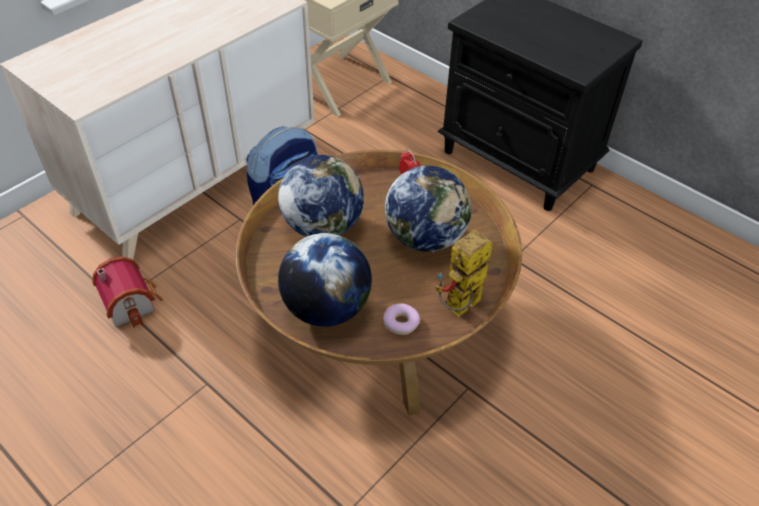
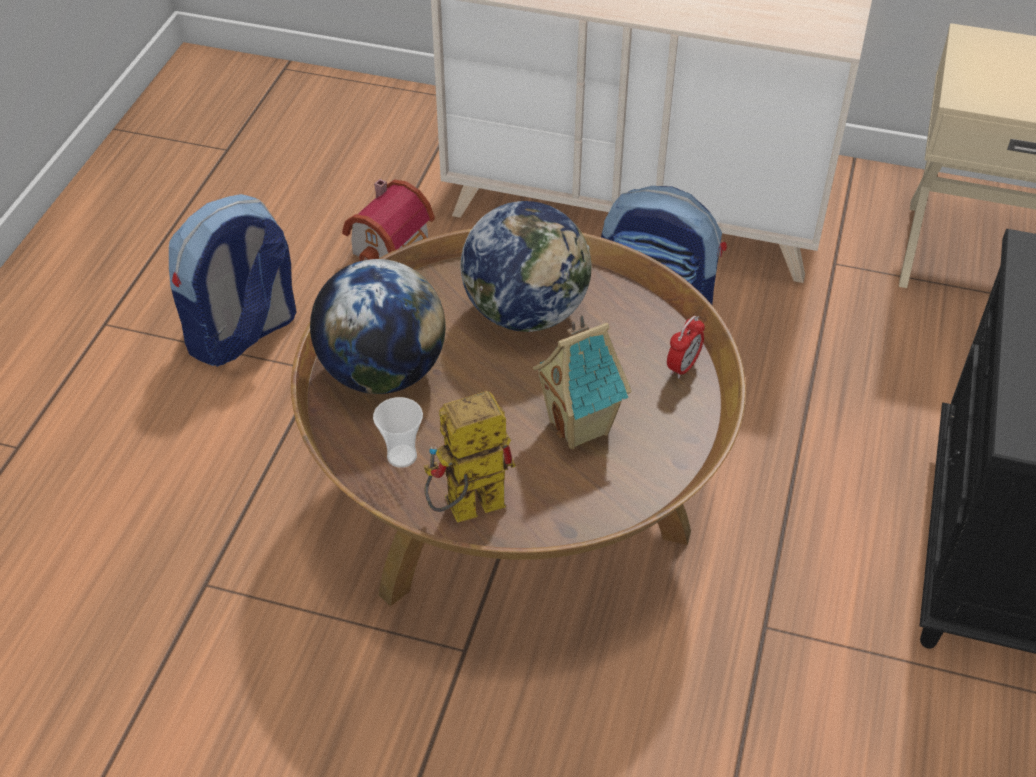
camera: 65 degrees right, 0 degrees up
(139, 417) = (243, 334): none -> backpack
(401, 323) = (402, 456): donut -> cup
(425, 237) = (581, 427): globe -> toy house
(459, 309) = (465, 511): toy robot -> toy robot turned 45 degrees counterclockwise

